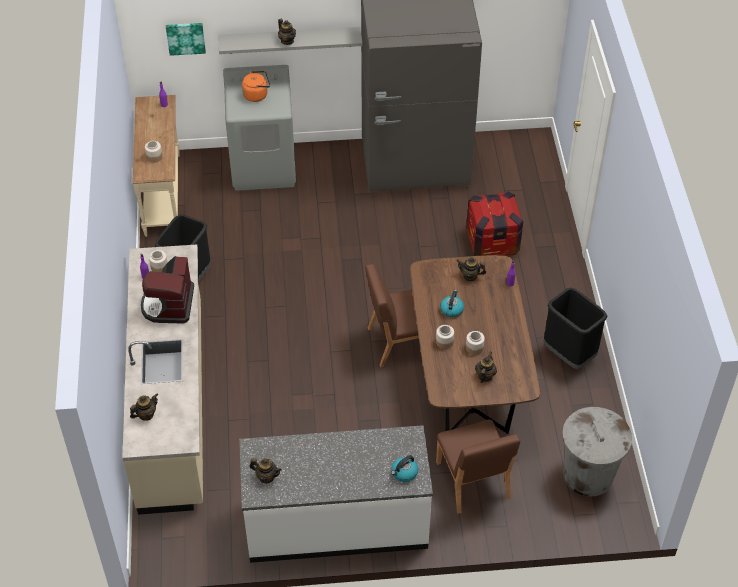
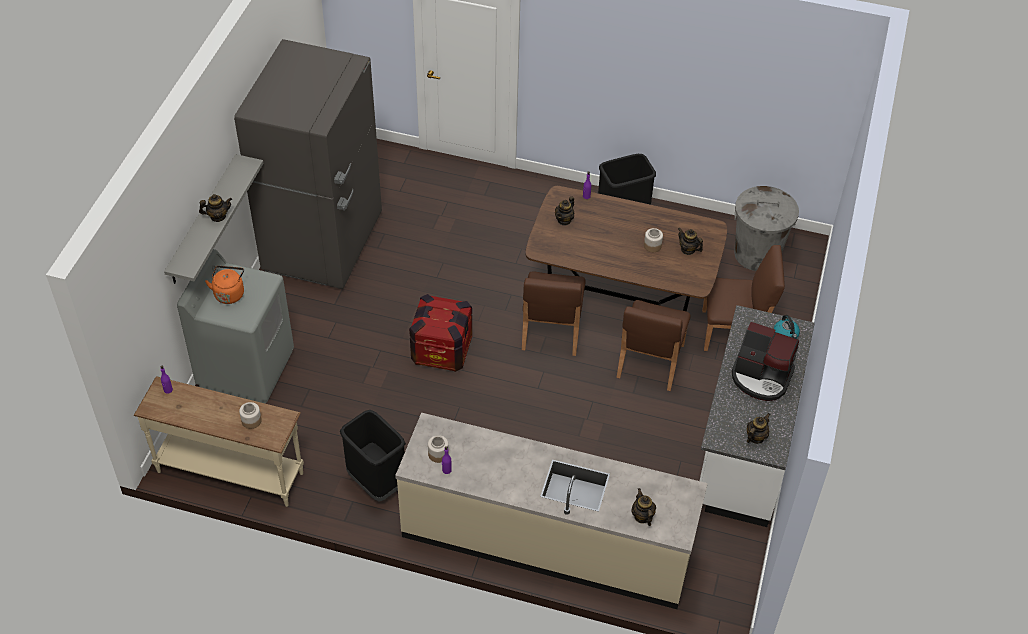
camera: 70 degrees left, 0 degrees up
(169, 304) = (498, 459): coffee machine -> coffee machine (761, 377)
(185, 38) = (146, 302): picture -> none
(401, 423) = (649, 361): none -> brown chair
(444, 342) = (636, 264): jar -> none
(451, 309) = (599, 246): kettle -> none
(492, 242) = (461, 222): crate -> crate (442, 350)

